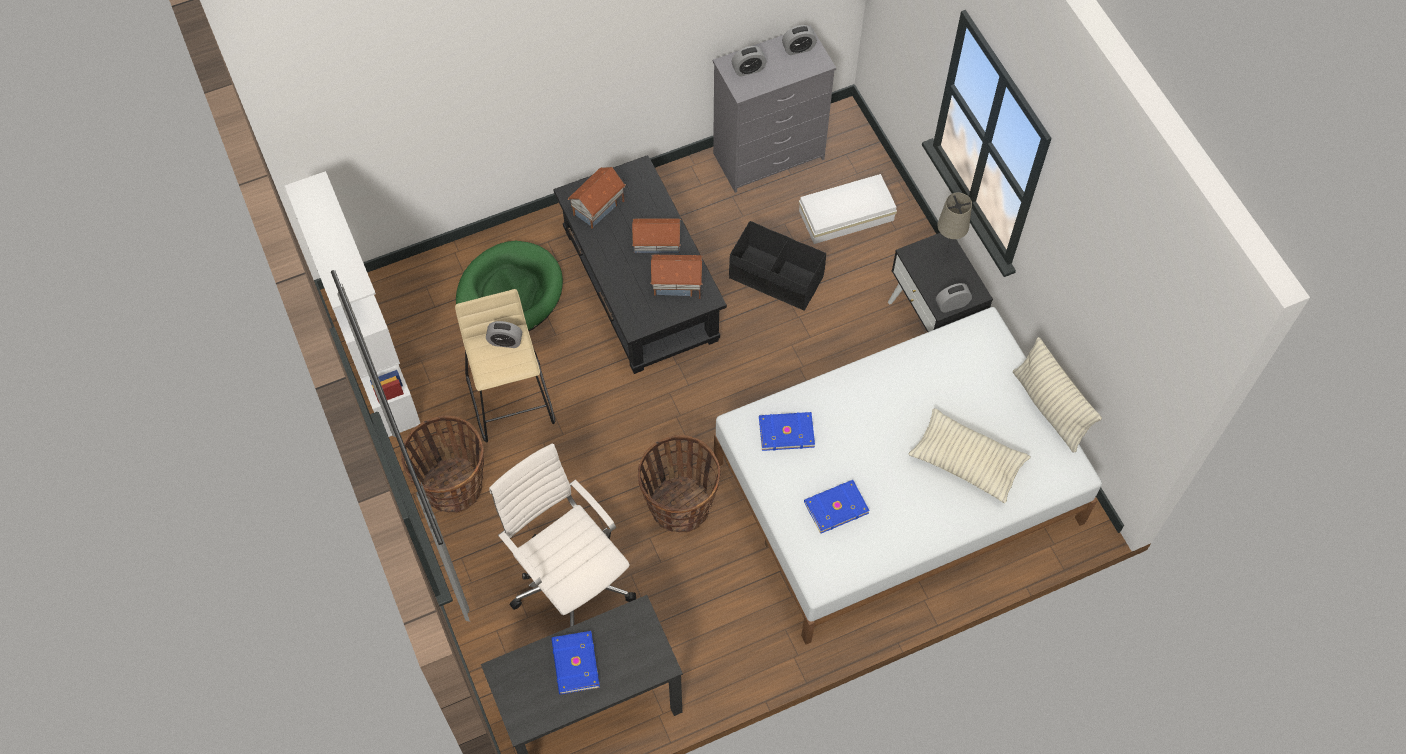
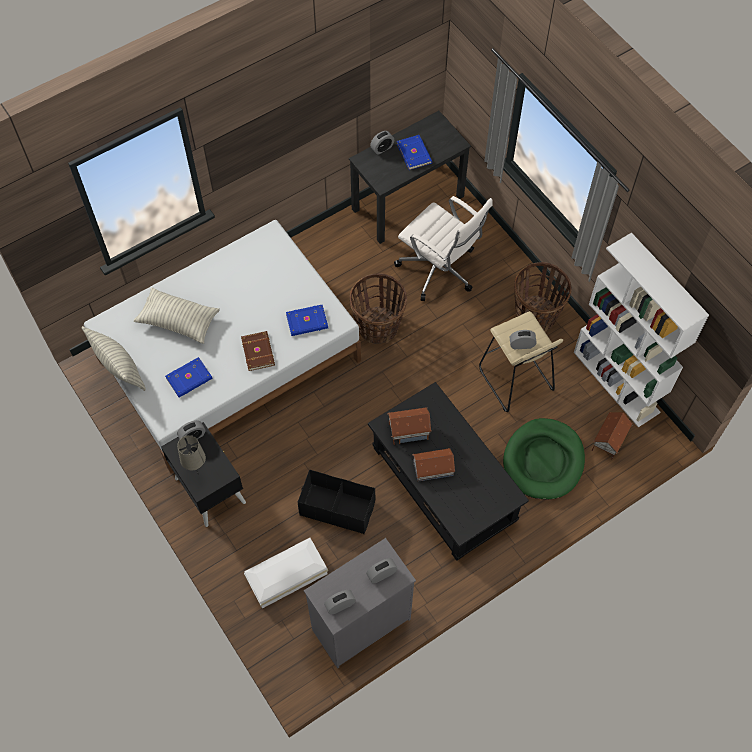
camera: 170 degrees right, 0 degrees up
(599, 208) = (486, 488): toy house -> toy house (608, 441)
(624, 682) = (382, 148): none -> alarm clock
(835, 506) = (267, 278): blue book -> blue book (190, 379)
(857, 400) = (258, 351): none -> brown book

